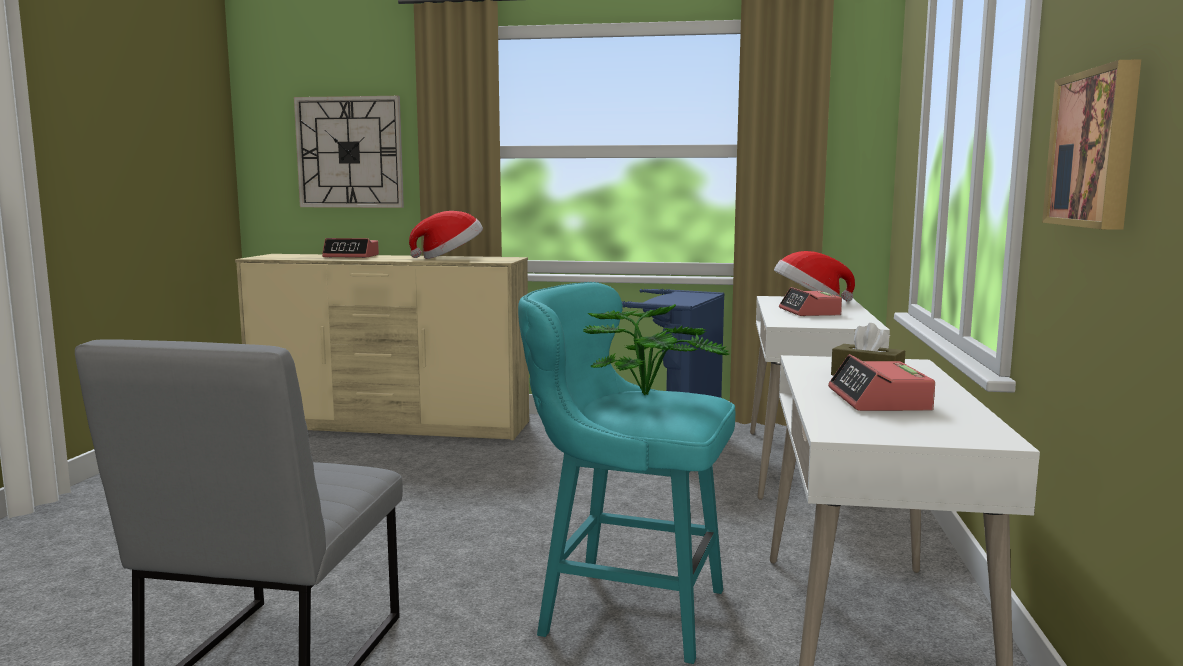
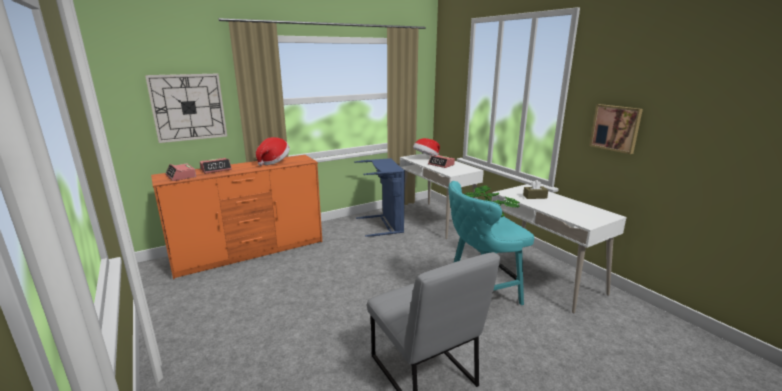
camera: 40 degrees left, 10 degrees up
(390, 426) = (251, 252): beige dresser -> orange dresser
(879, 400) = (562, 207): alarm clock -> alarm clock (181, 176)

